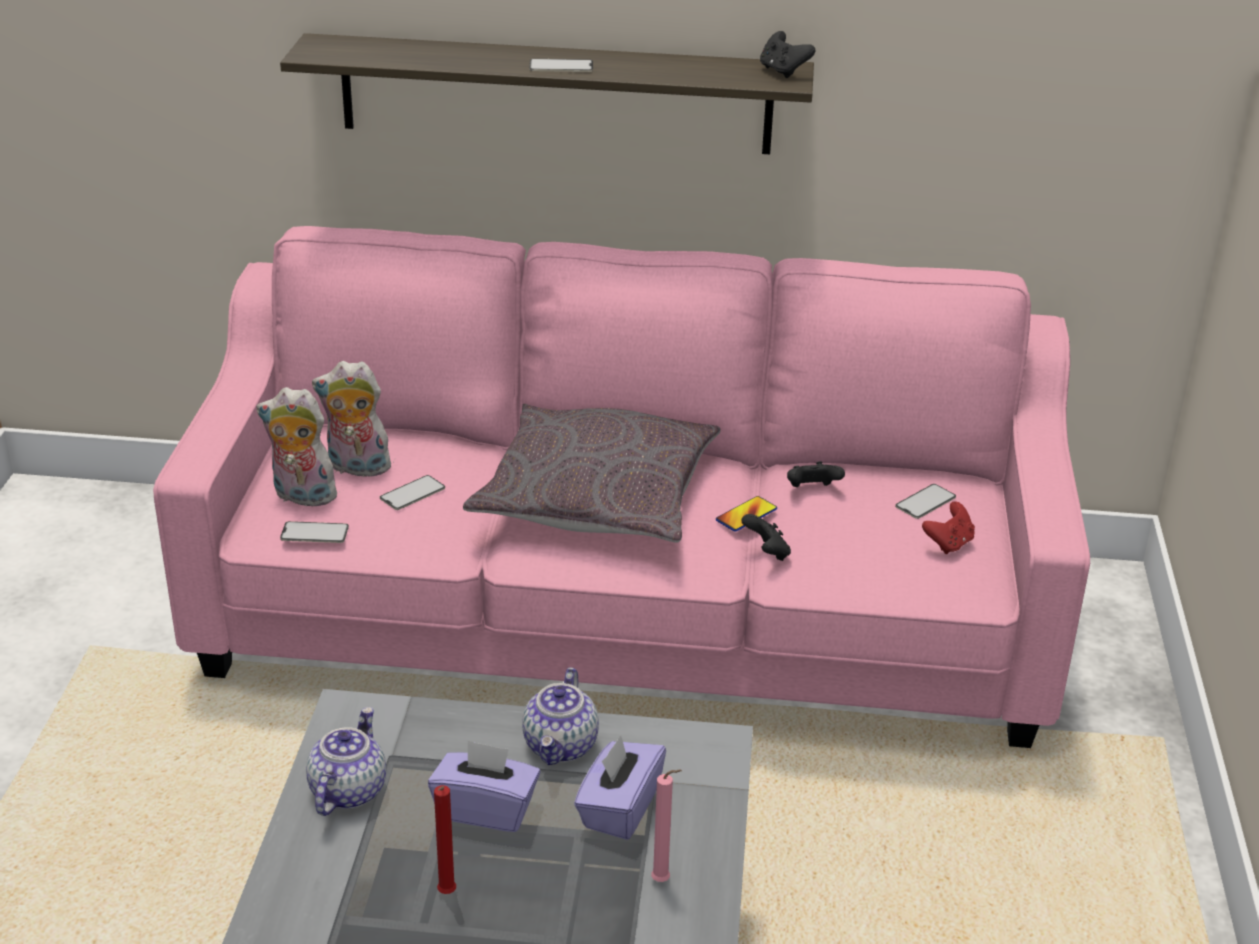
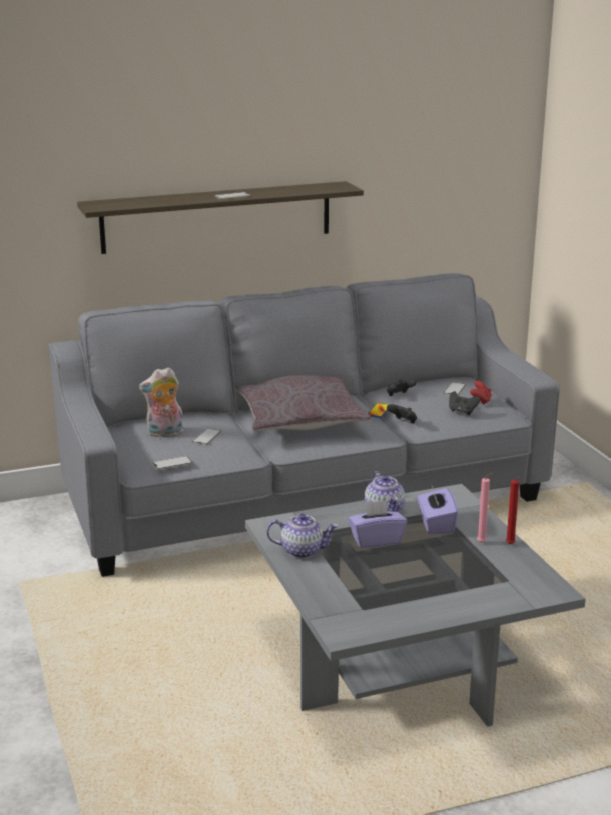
camera: 25 degrees left, 10 degrees down
(301, 496) = (148, 451): plush toy -> none
(347, 790) = (302, 551): teapot -> teapot turned 105 degrees clockwise
(446, 895) = (393, 572): red candle -> red candle (511, 545)
(627, 625) = (306, 502): pink sofa -> grey sofa
(783, 71) = (339, 185): black game controller -> black game controller (462, 412)

